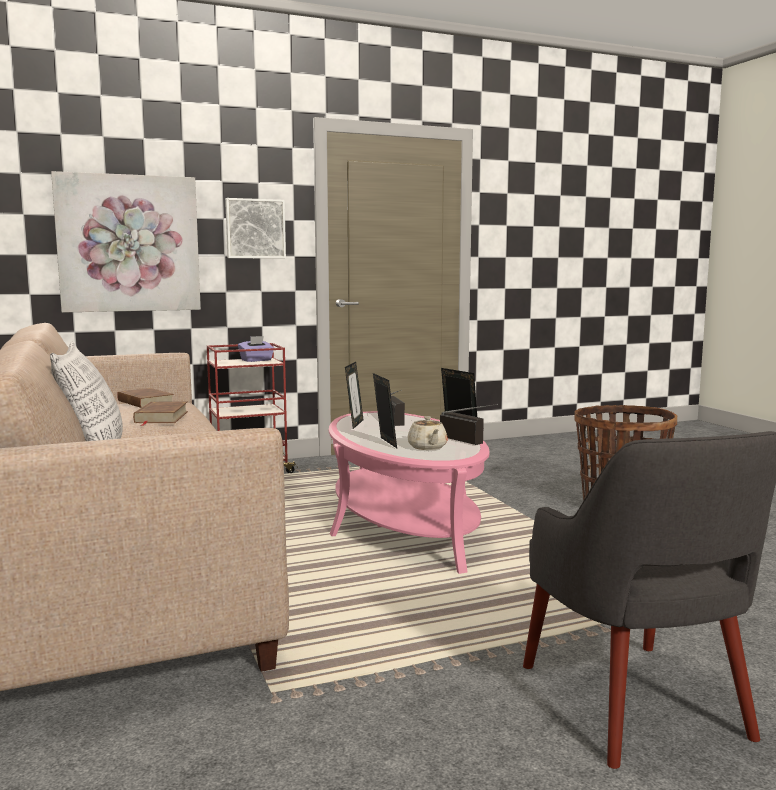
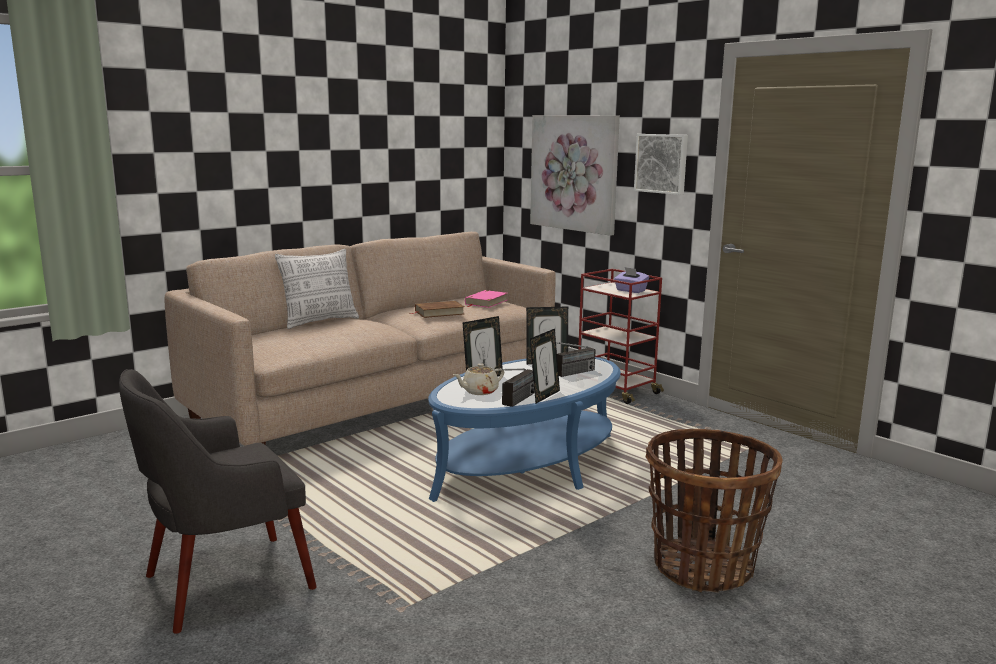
camera: 70 degrees right, 5 degrees up
(145, 402) = (486, 302): brown book -> pink book
(403, 526) = (527, 465): pink coffee table -> blue coffee table

